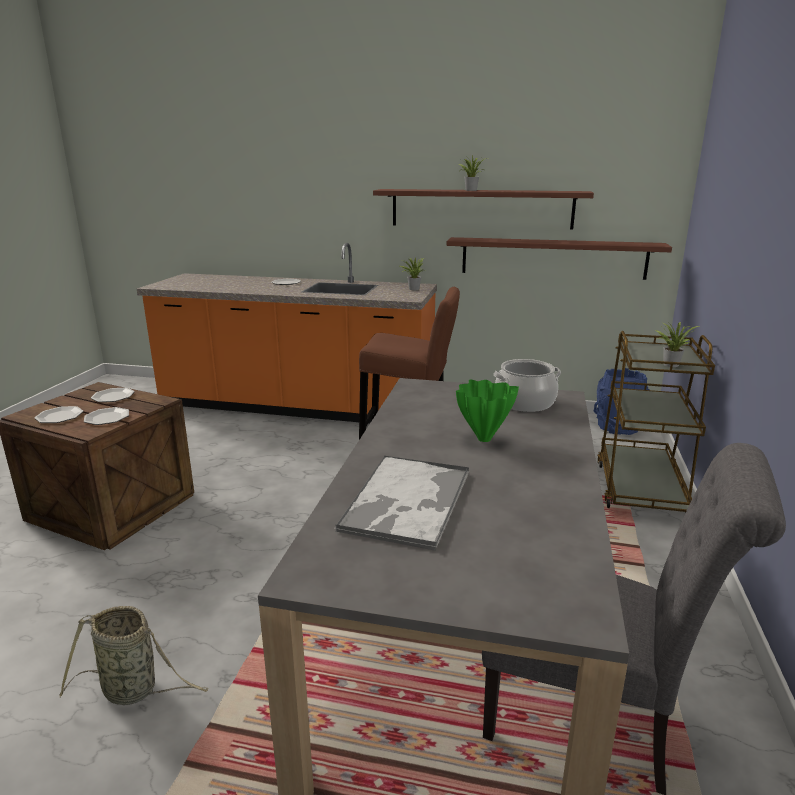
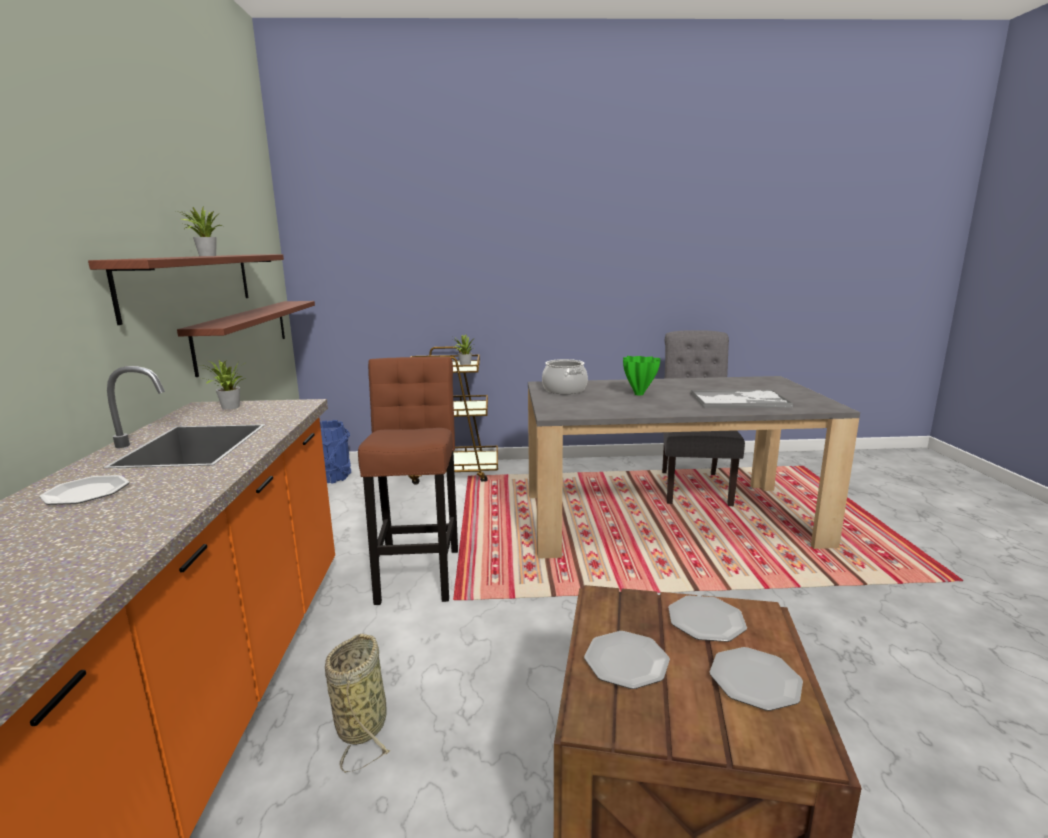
camera: 105 degrees left, 5 degrees down
(134, 690) = (861, 629): basket -> basket (363, 723)

